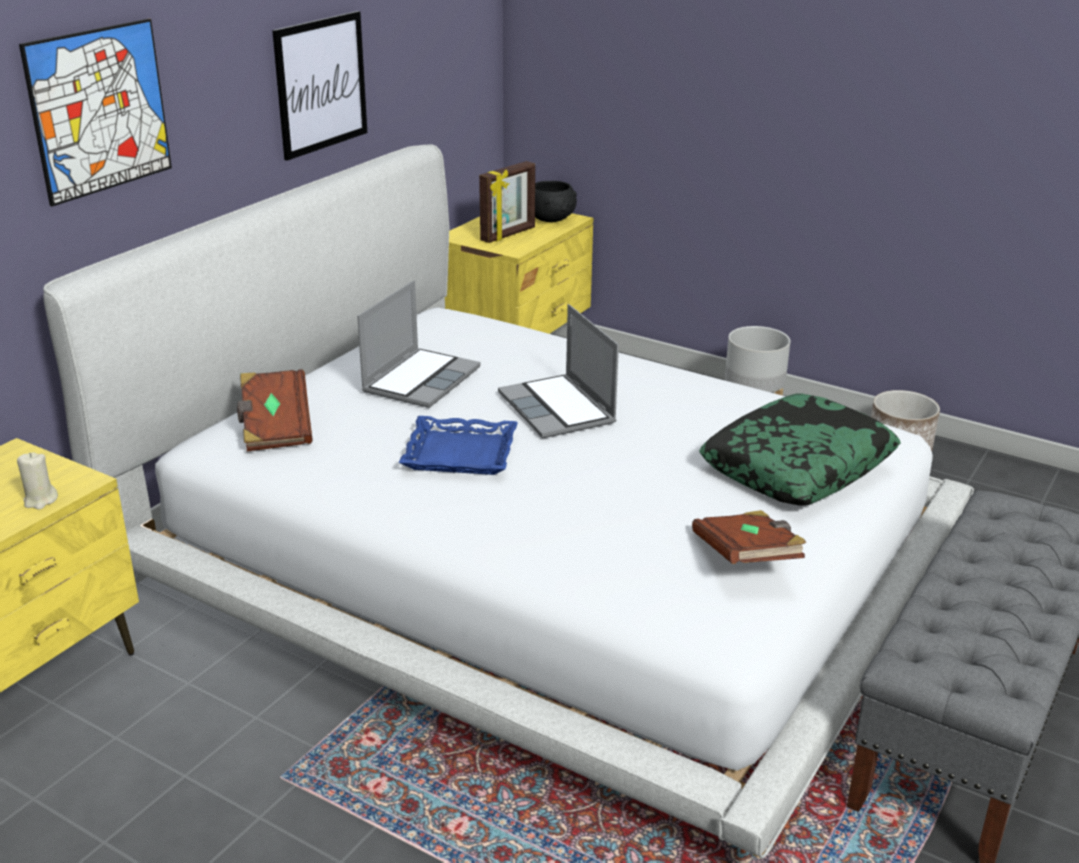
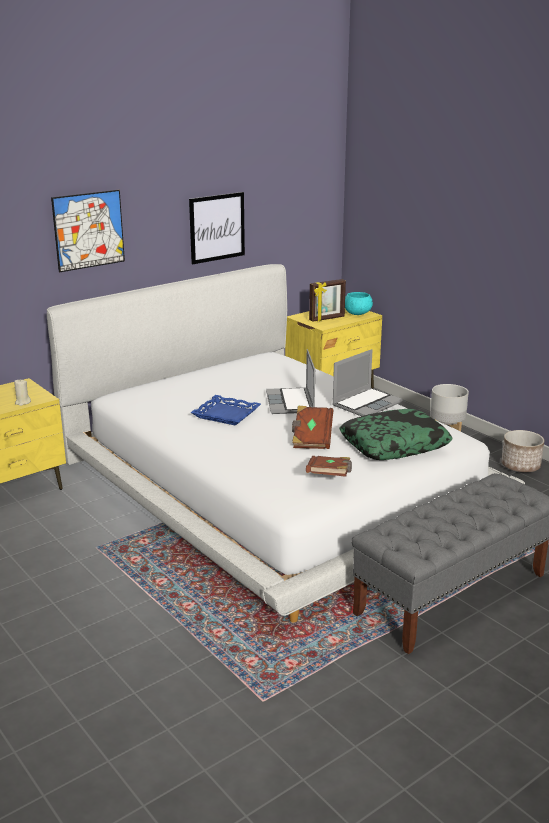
camera: 20 degrees right, 5 degrees down
(275, 428) = (149, 392): brown book -> brown book (311, 438)
(421, 379) = (233, 381): laptop -> laptop (366, 403)
(551, 218) = (358, 313): black bowl -> turquoise bowl

